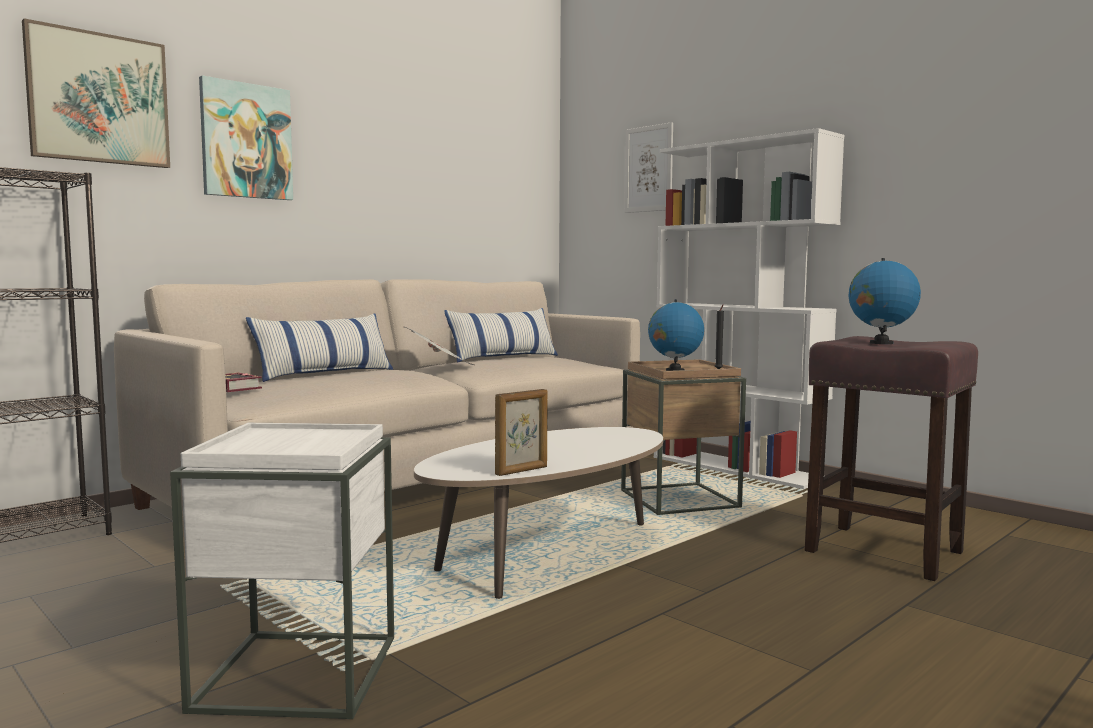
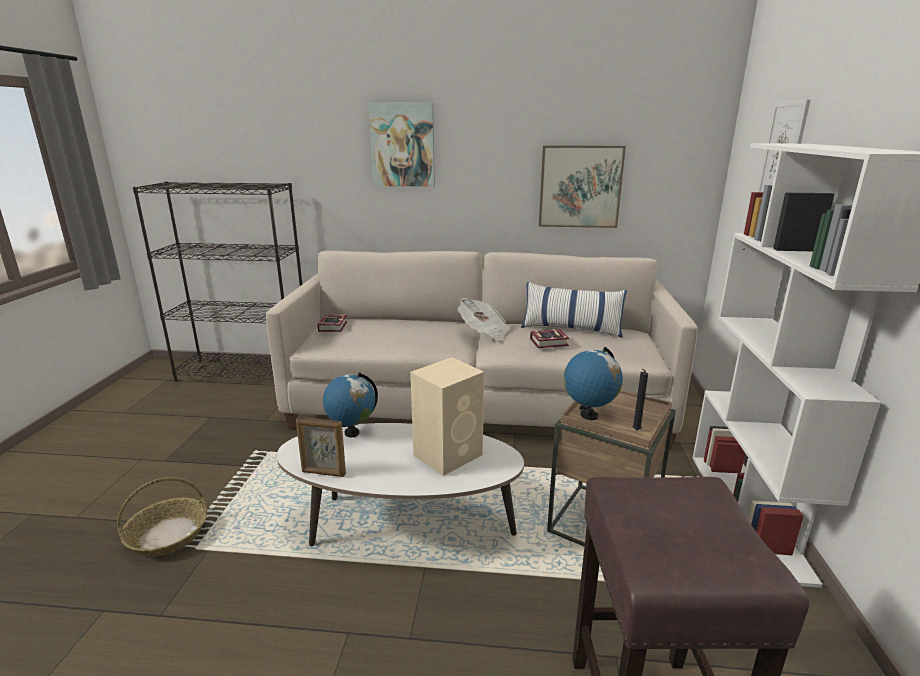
camera: 50 degrees right, 15 degrees up
(99, 98) = (310, 128): picture -> picture (580, 186)
(297, 673) = (168, 535): white side table -> basket
(324, 374) = (405, 323): pillow -> none
(520, 360) = (550, 342): none -> book
(587, 439) = (449, 454): none -> beige speaker
(881, 343) = (660, 519): globe -> globe (352, 432)

